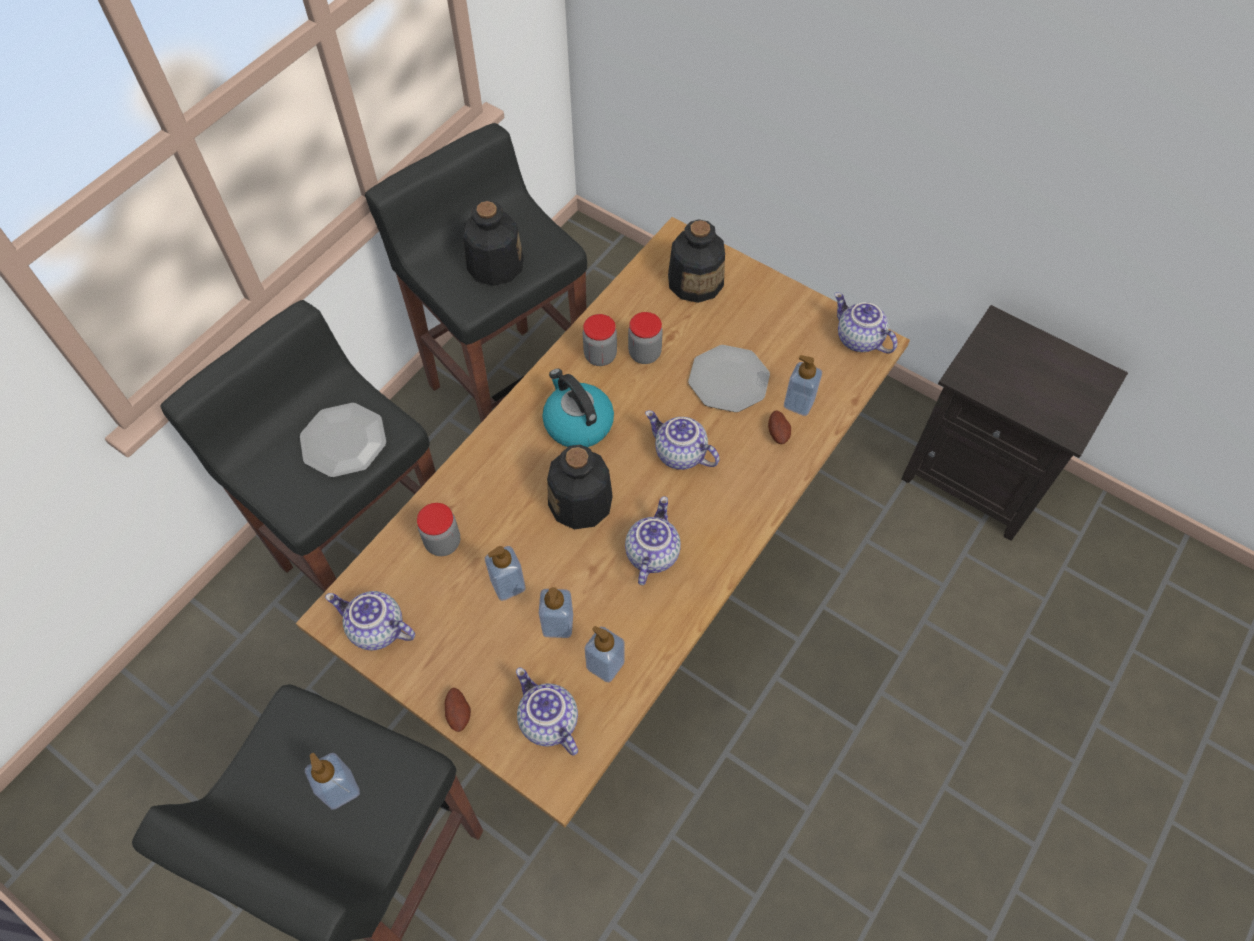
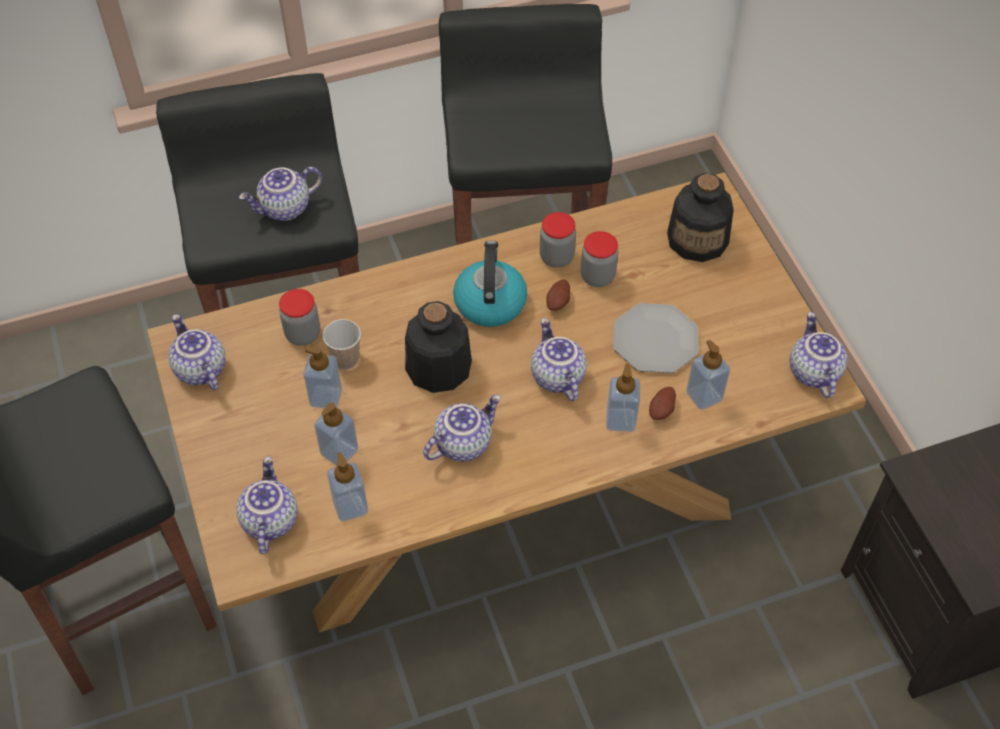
camera: 35 degrees right, 5 degrees down
(340, 789) = (75, 464): soap dispenser -> soap dispenser (620, 420)
(344, 441) = (285, 209): plate -> teapot
(459, 713) = (208, 470): potato -> potato (558, 302)
(494, 265) = (521, 132): bottle -> none
(498, 542) = (346, 359): none -> cup

